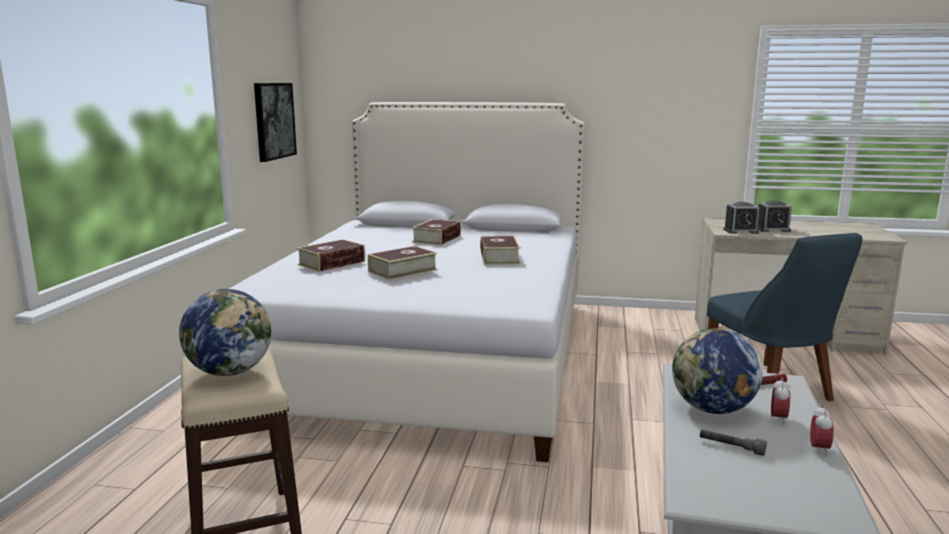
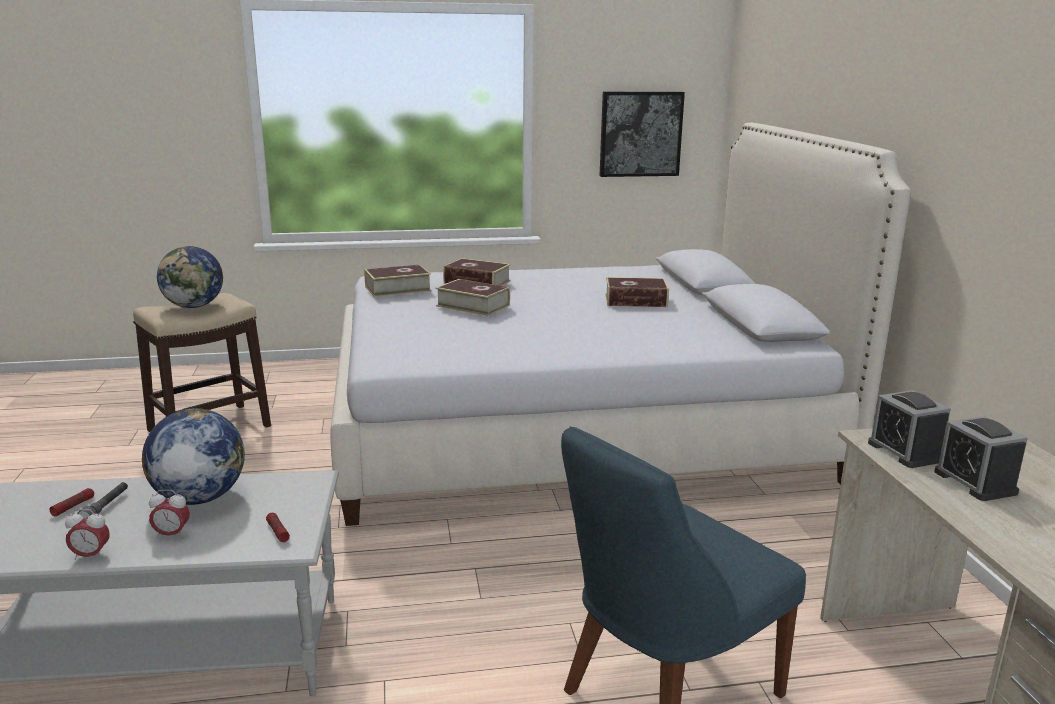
camera: 70 degrees right, 5 degrees up
(499, 258) = (575, 333): book -> book (397, 289)
(728, 463) = (73, 506): none -> flashlight

